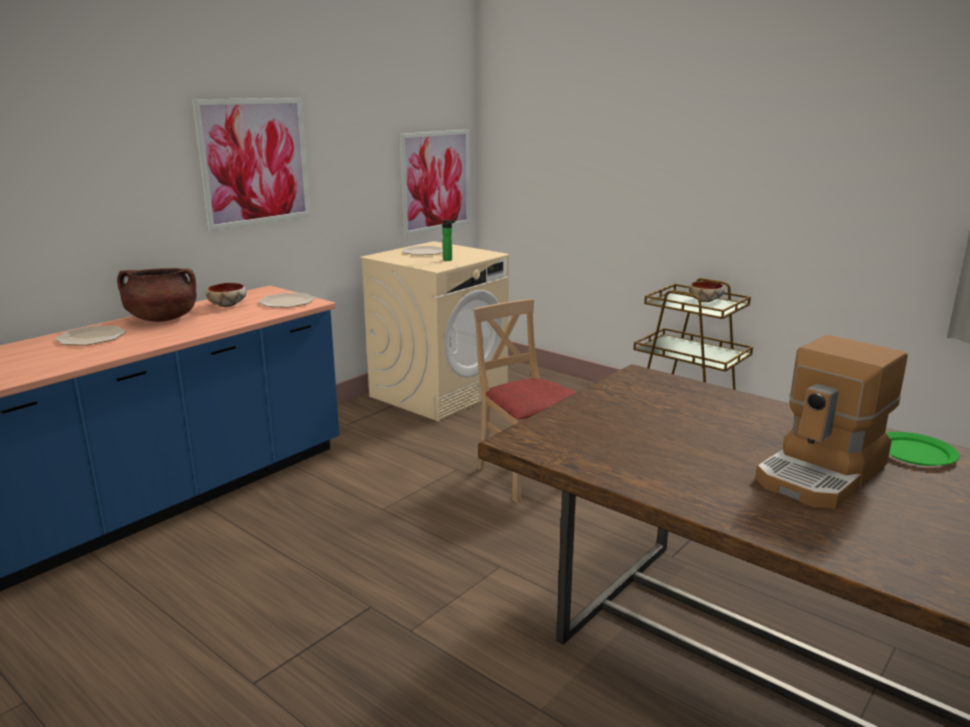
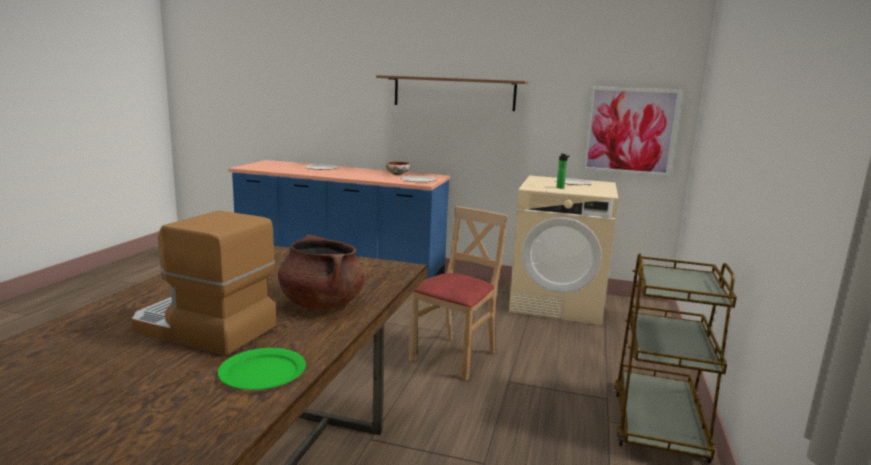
camera: 65 degrees right, 5 degrees down
(162, 319) = (361, 171): brown cooking pot -> brown cooking pot (321, 303)
(255, 162) = (454, 93): picture -> shelf
(705, 300) = (699, 285): bowl -> none

